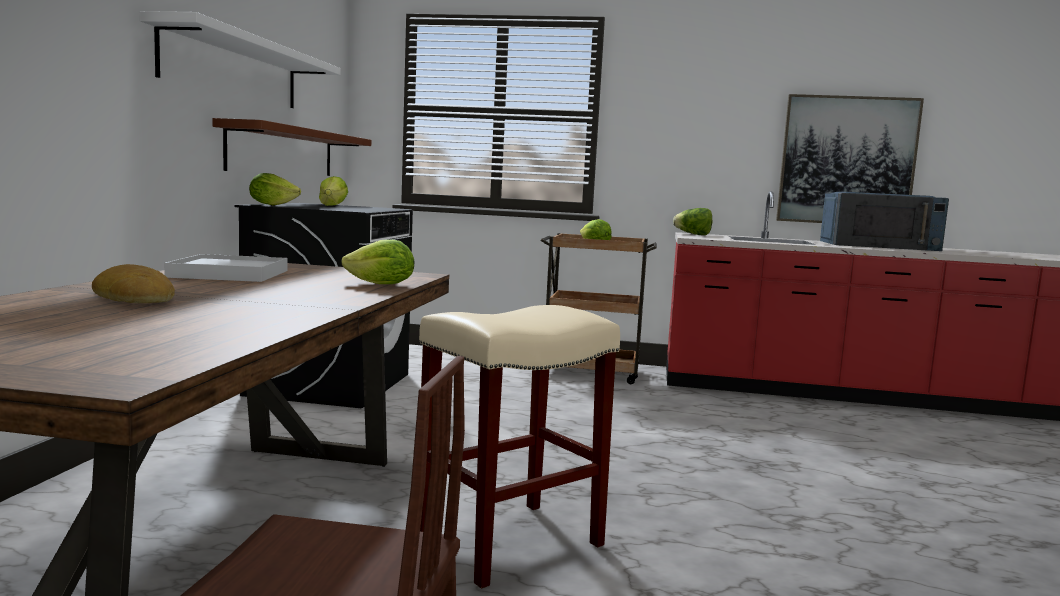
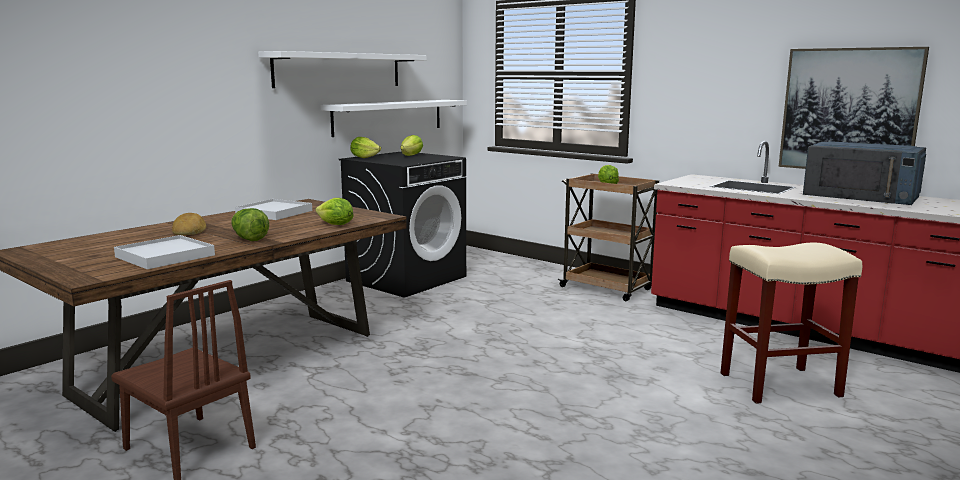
camera: 30 degrees right, 5 degrees up
(198, 333) = (165, 256): none -> white tray
(283, 151) = (388, 117): brown shelf -> white shelf
(511, 541) = (376, 390): beige stool -> beige stool (780, 384)
(693, 234) = (692, 178): lettuce -> lettuce (249, 239)

